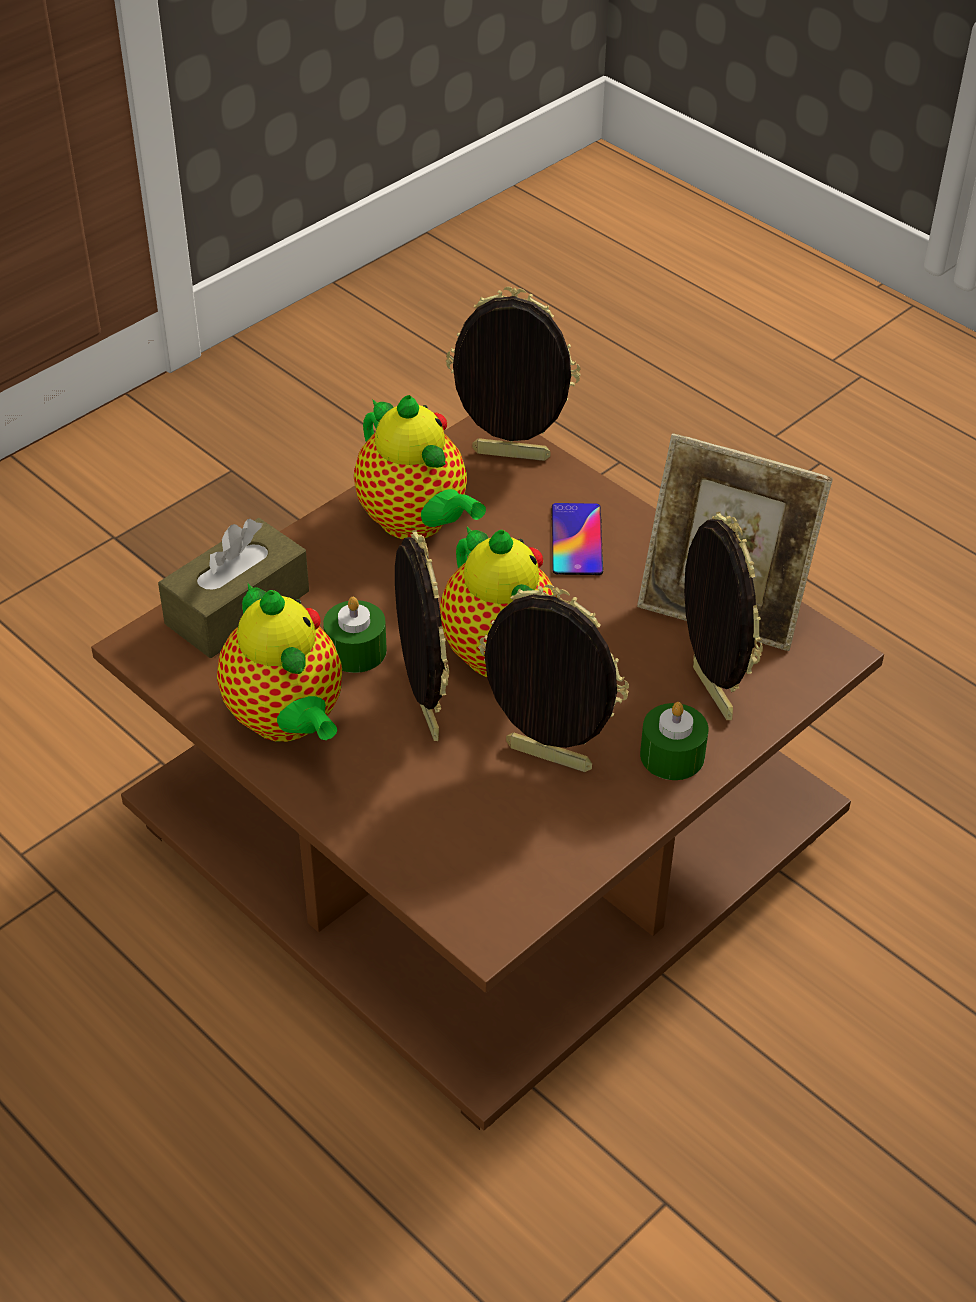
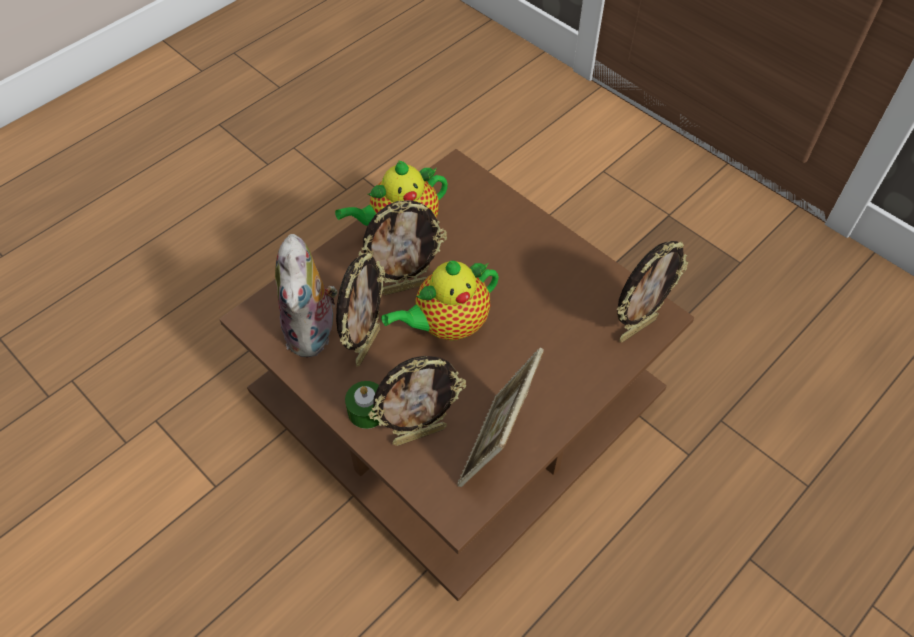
camera: 90 degrees right, 10 degrees up
(237, 608) = (486, 202): brown tissue box -> none
(356, 650) = (454, 255): green candle -> none
(416, 523) = (565, 280): teapot -> none
(510, 457) = (637, 328): picture frame -> picture frame turned 45 degrees clockwise
(519, 833) = (314, 333): none -> plush toy
(576, 540) = (558, 365): phone -> none

